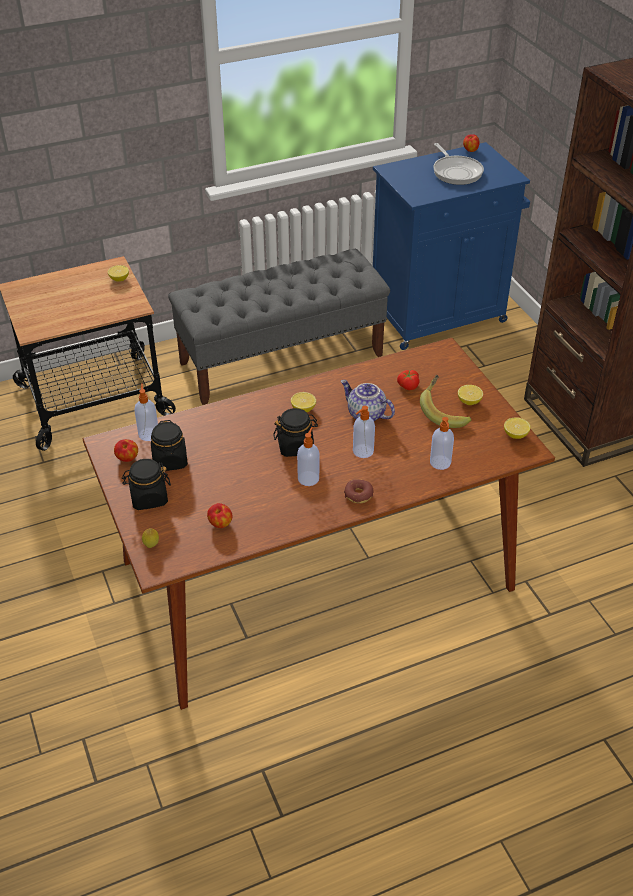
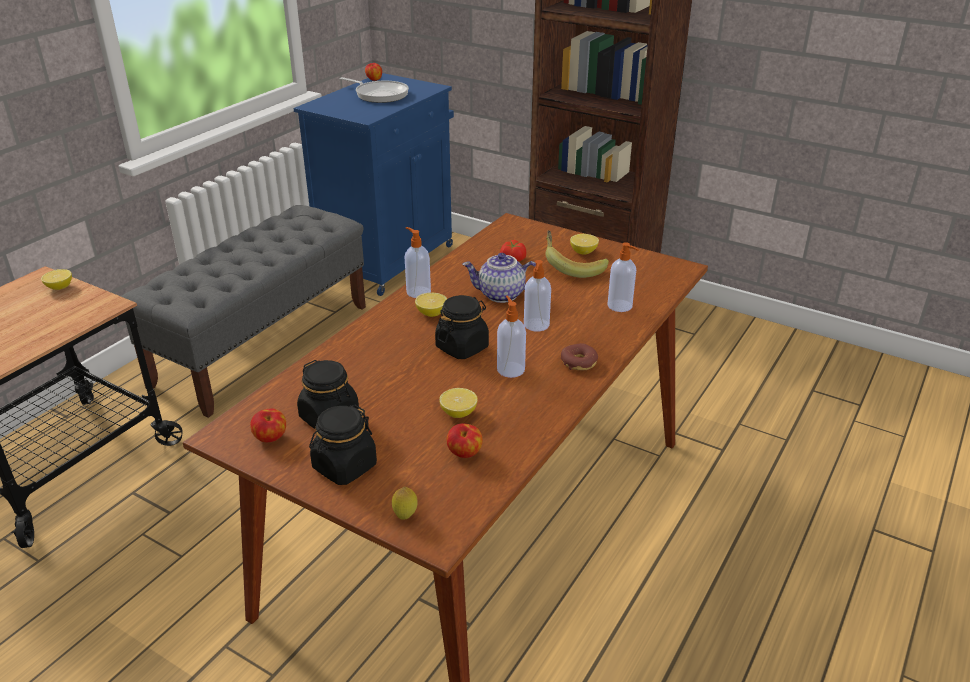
camera: 35 degrees left, 10 degrees down
(148, 433) = (272, 402): soap dispenser -> soap dispenser (418, 292)
(515, 435) = (655, 261): lemon -> lemon (458, 413)

